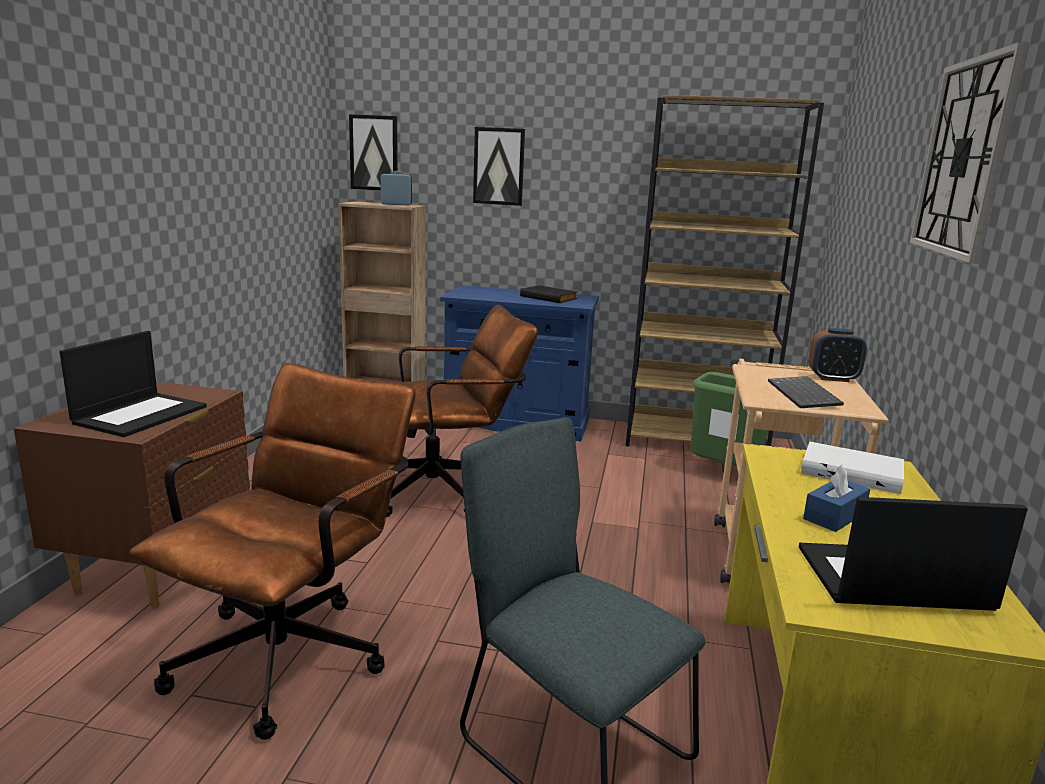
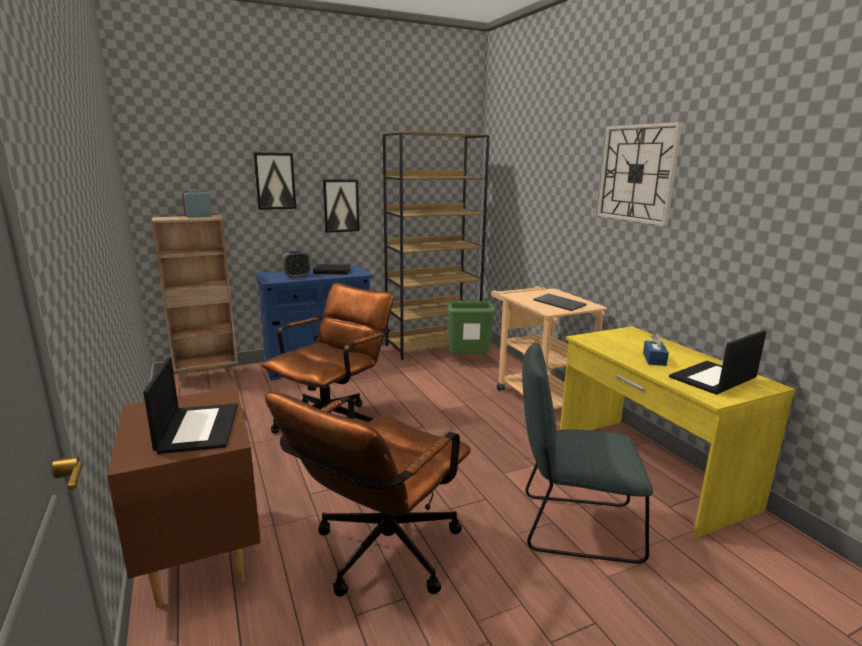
camera: 35 degrees left, 0 degrees up
(292, 650) = (378, 556): brown office chair -> brown office chair turned 135 degrees counterclockwise
(374, 153) = (165, 175): picture -> picture (341, 205)
(833, 378) = (553, 292): alarm clock -> alarm clock (297, 276)
(852, 472) = (624, 337): white book -> none

